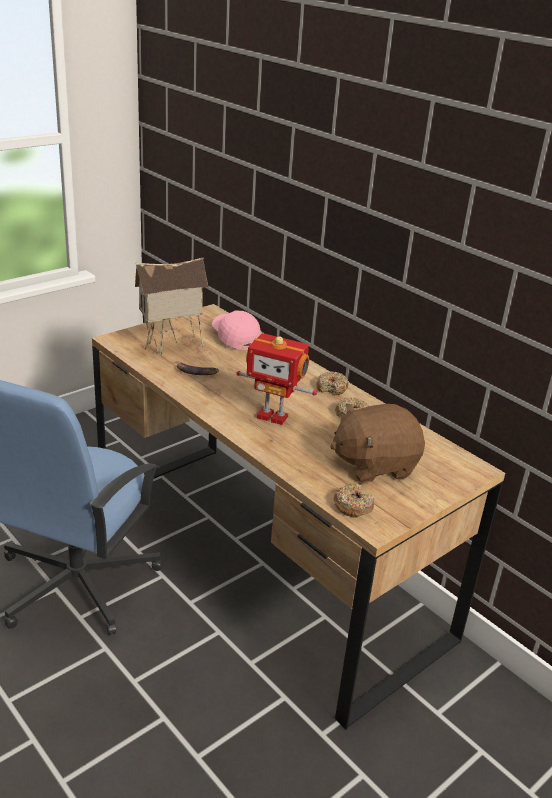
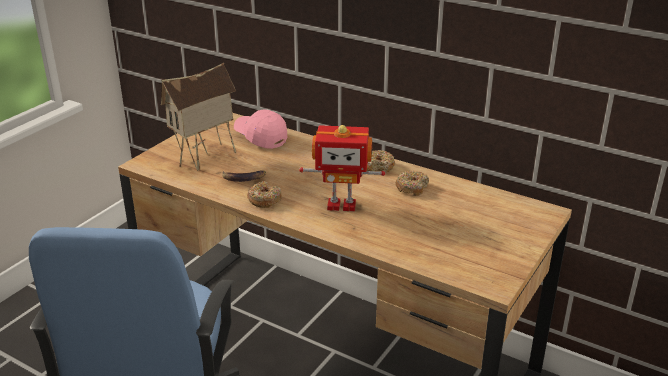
camera: 15 degrees left, 0 degrees up
(353, 506) = (464, 271): donut -> donut (264, 200)
(374, 464) = (459, 229): brown plush toy -> none

